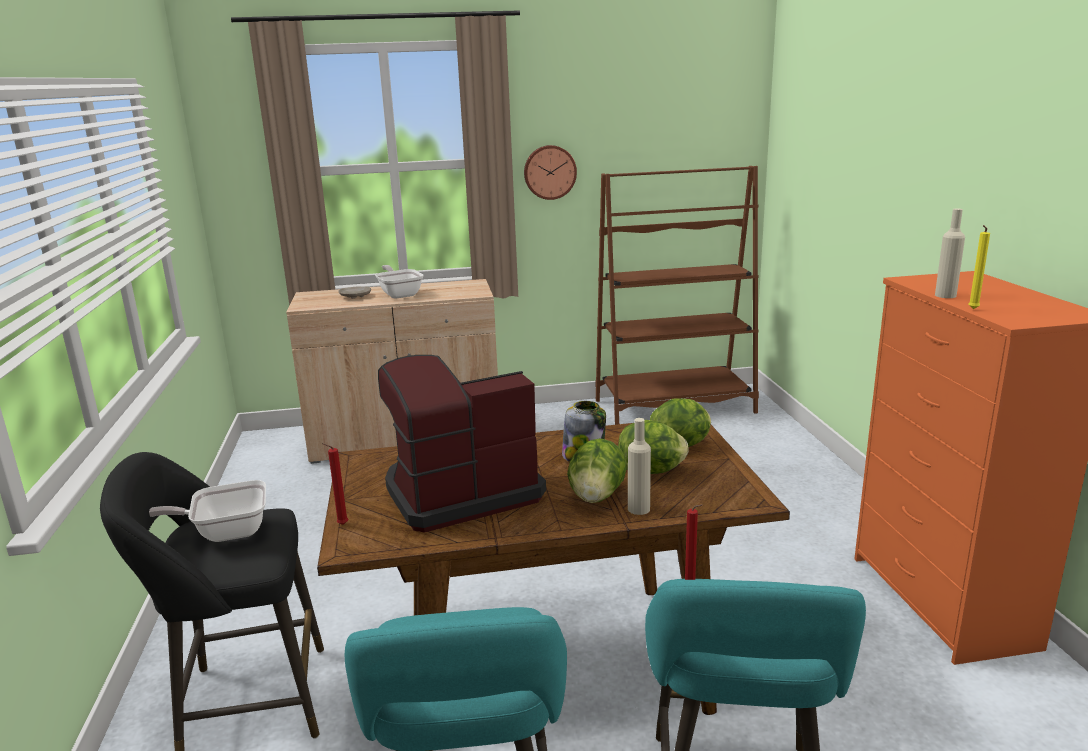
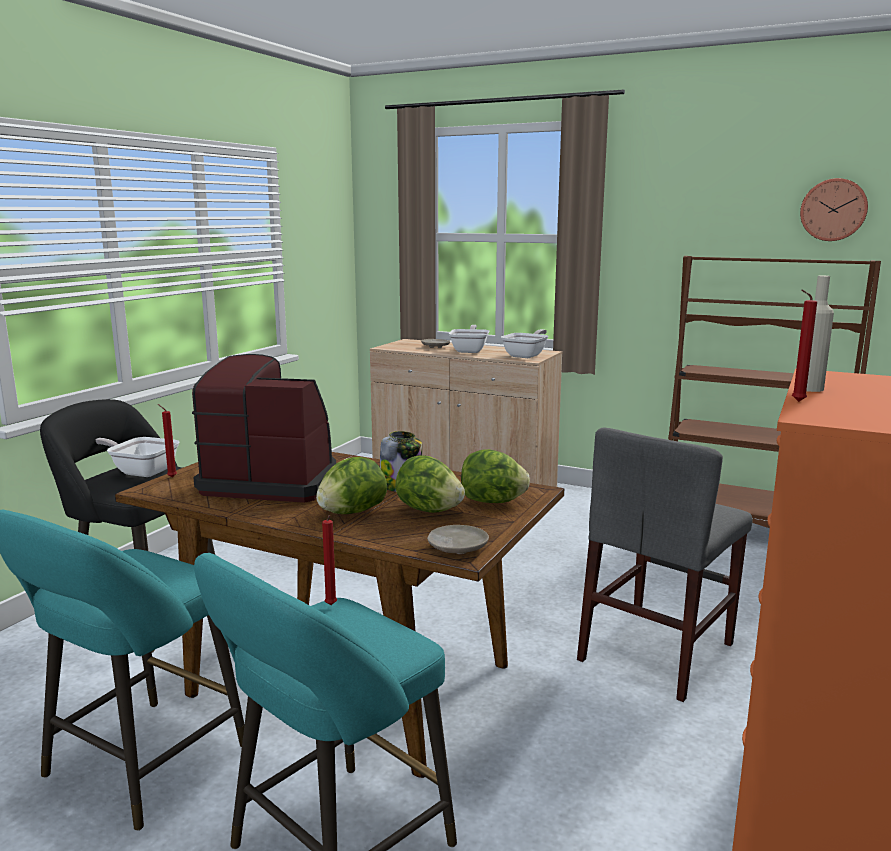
camera: 35 degrees right, 5 degrees down
(465, 290) = (526, 355): none -> frying pan
(549, 172) = (646, 253): wall clock -> wall clock (833, 210)
(638, 509) = (362, 529): beige bottle -> none
(737, 532) = (656, 651): none -> grey chair
(739, 497) = (457, 548): none -> beige plate
(972, 309) = (796, 401): yellow candle -> red candle

